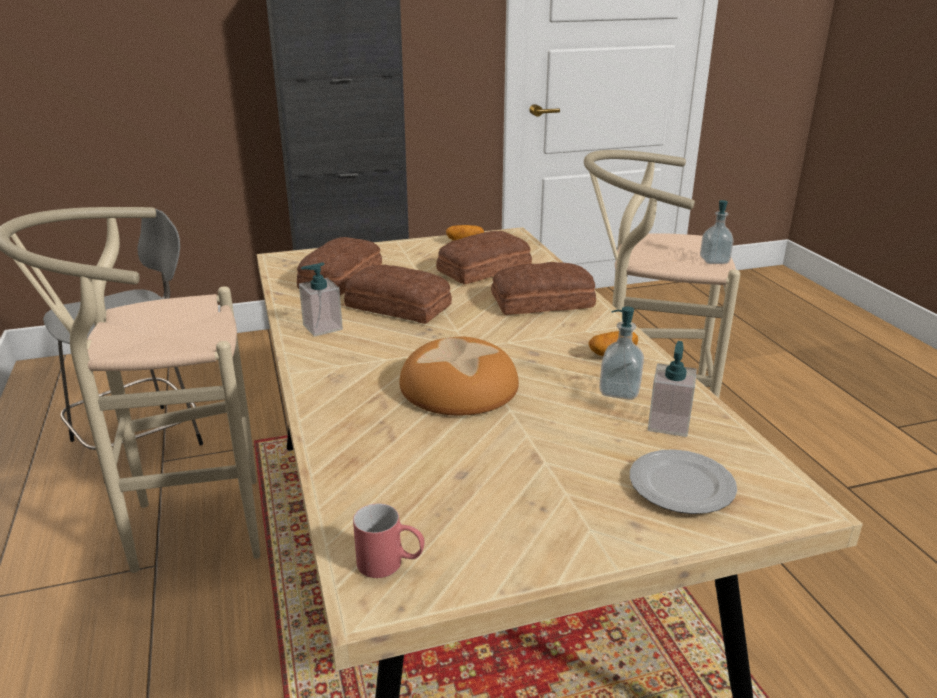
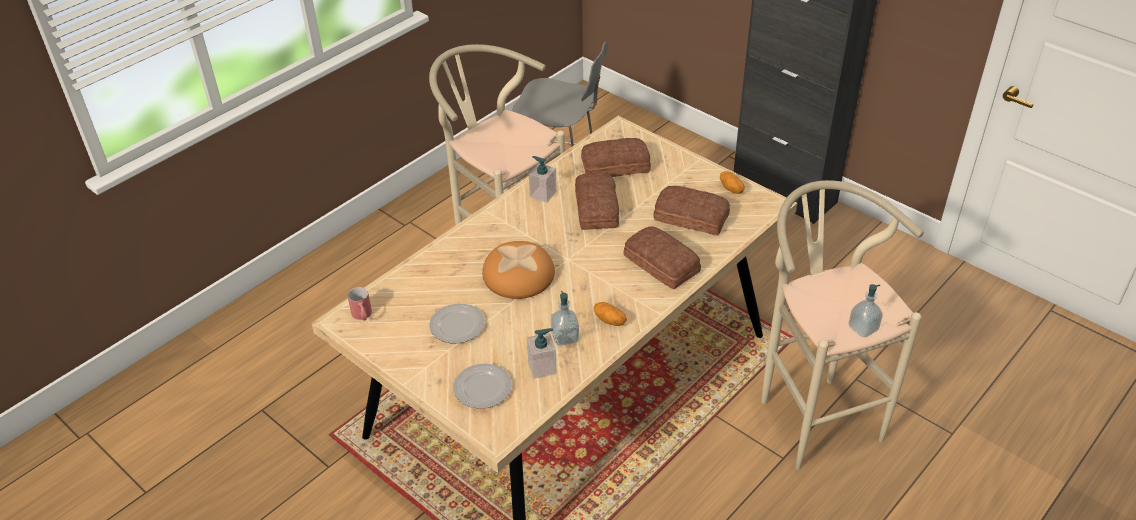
camera: 60 degrees right, 15 degrees up
(518, 468) = (457, 326): none -> plate

